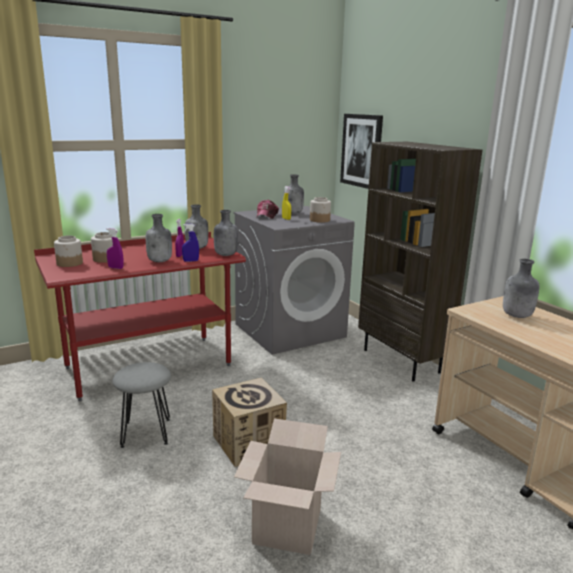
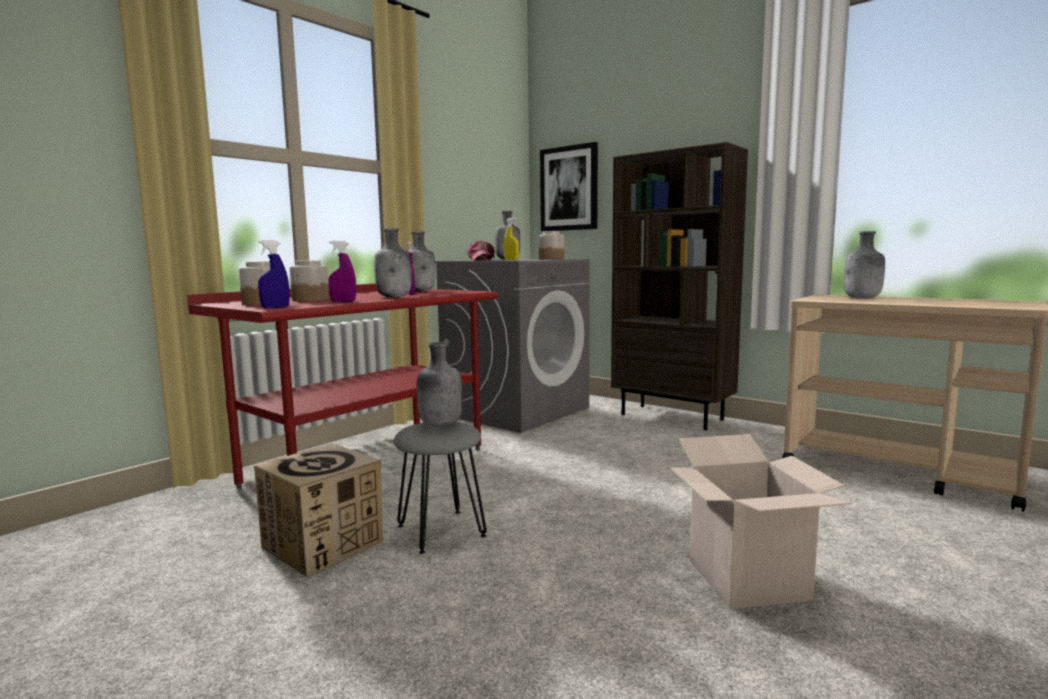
camera: 20 degrees left, 10 degrees down
(191, 261) = (436, 295): blue spray bottle -> blue spray bottle (275, 307)
(225, 255) = (469, 291): grey bottle -> grey bottle (440, 425)
(248, 443) = (594, 513): cardboard box -> cardboard box (323, 544)

